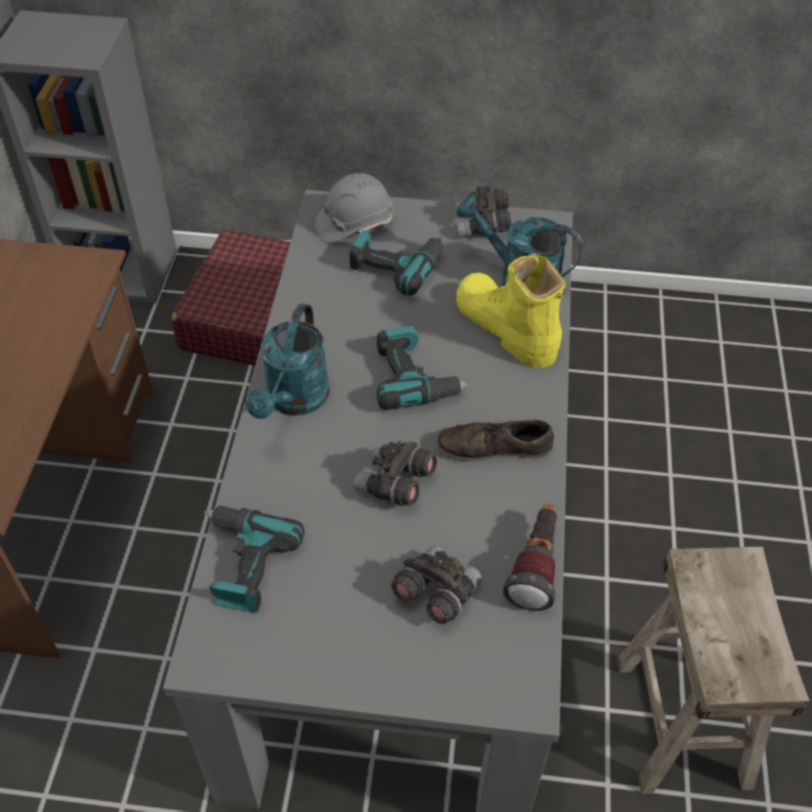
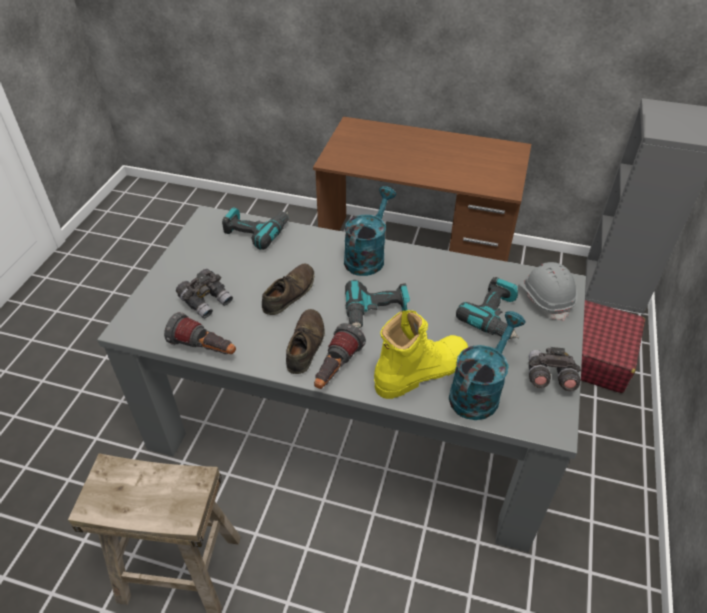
camera: 100 degrees right, 5 degrees down
(294, 401) = (367, 256): turquoise watering can -> turquoise watering can turned 90 degrees clockwise
(395, 484) = (289, 293): grey binoculars -> brown shoe
(527, 408) = (336, 369): none -> flashlight

